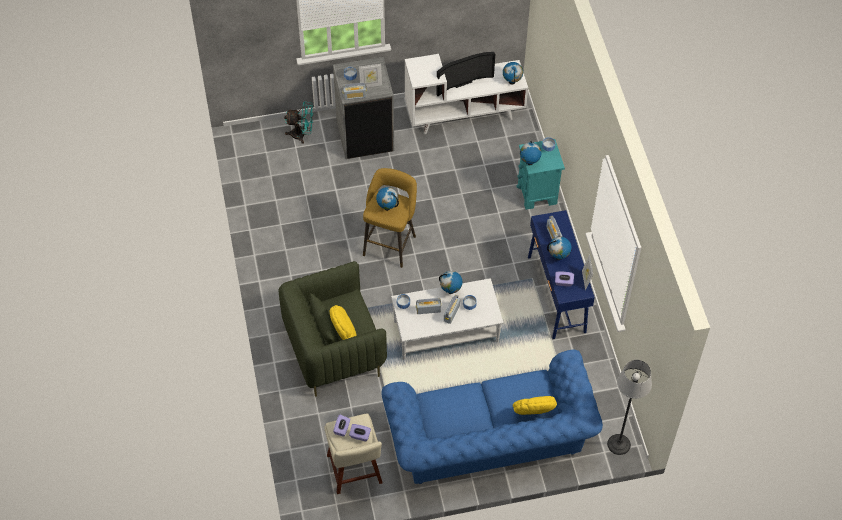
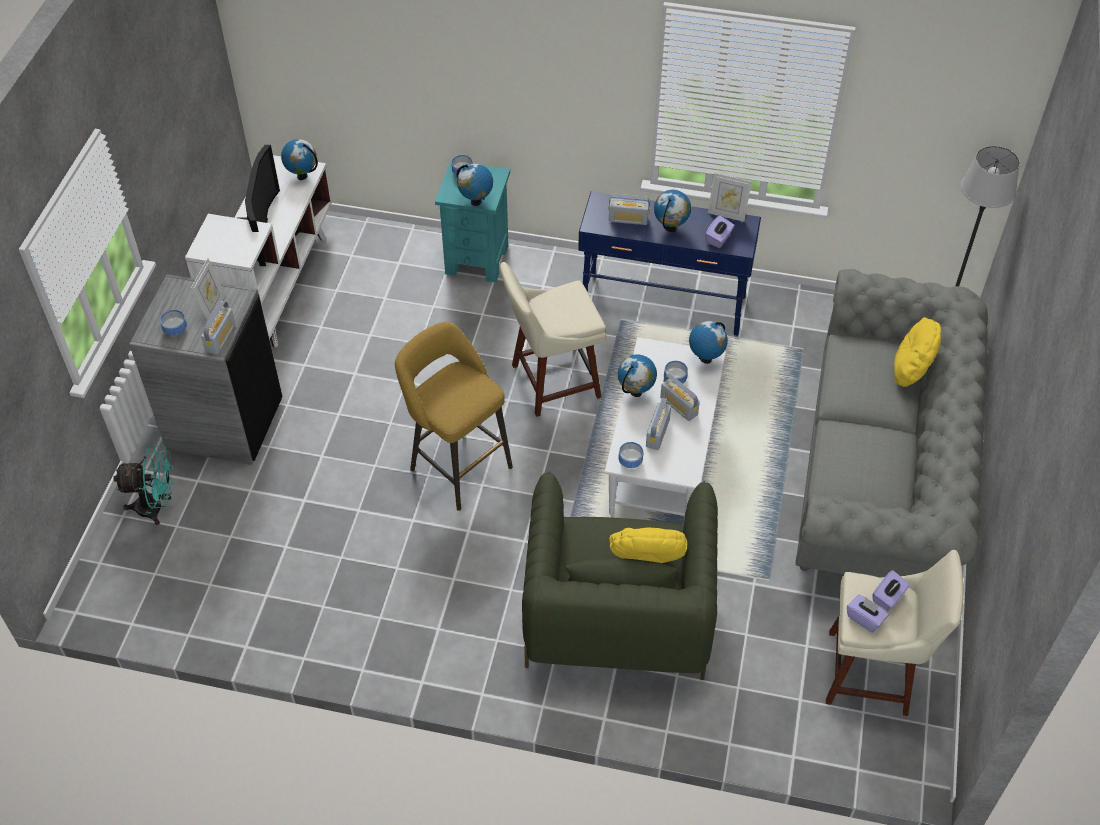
camera: 65 degrees left, 5 degrees down
(302, 134) = (156, 507): turquoise fan -> turquoise fan turned 60 degrees clockwise
(387, 207) = (457, 393): globe -> globe (705, 358)
(468, 262) = (551, 381): none -> beige stool
(489, 440) = (881, 474): blue sofa -> grey sofa

